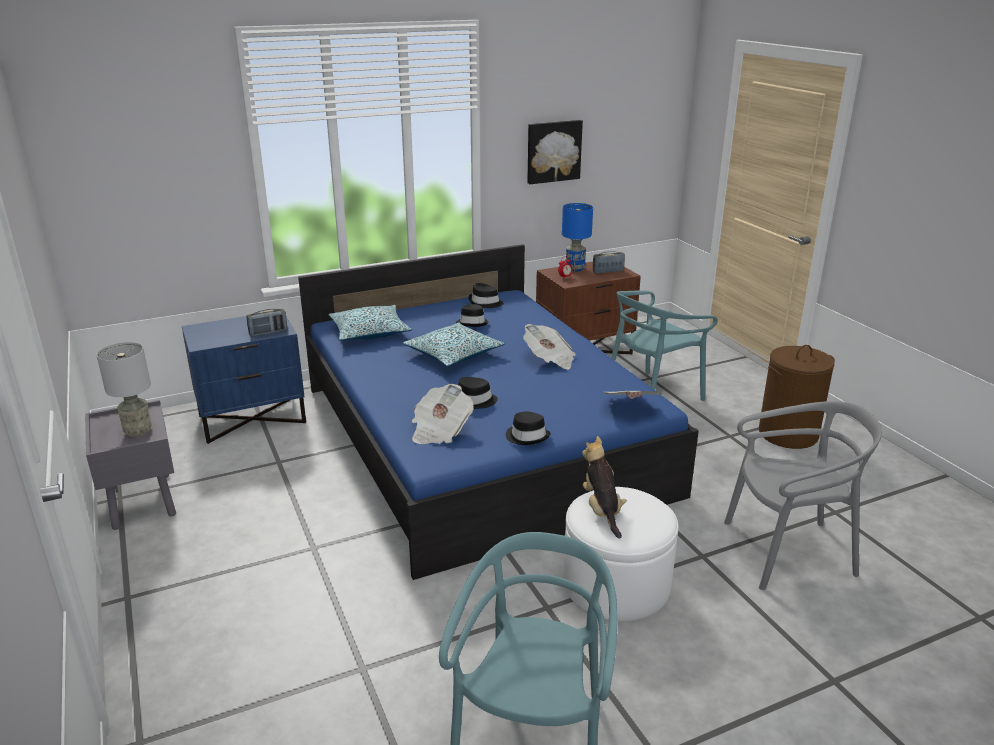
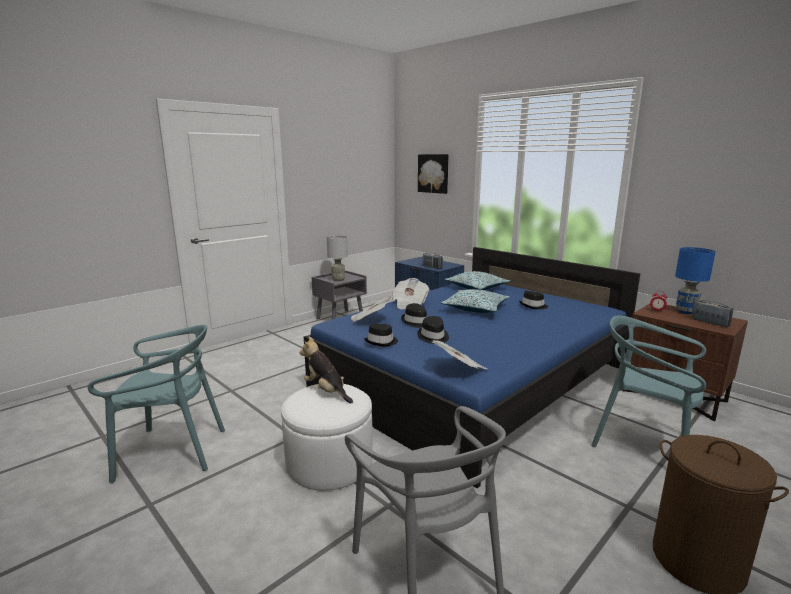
camera: 70 degrees right, 10 degrees down
(485, 303) = (574, 304): black hat -> black hat (433, 337)
(549, 360) = (508, 334): newspaper -> newspaper (409, 304)
(553, 151) = (707, 198): picture -> picture (433, 173)
(602, 510) = (326, 391): plush toy -> plush toy turned 105 degrees counterclockwise

